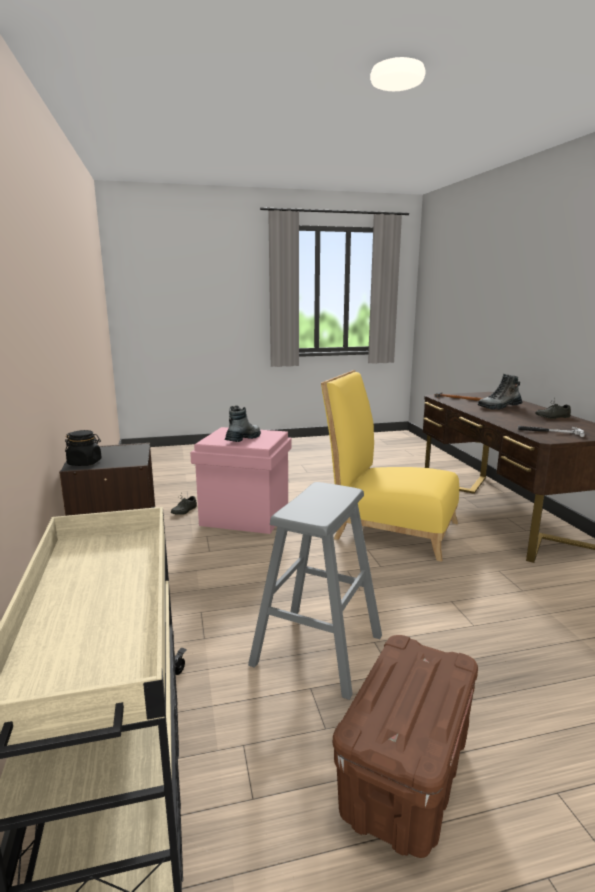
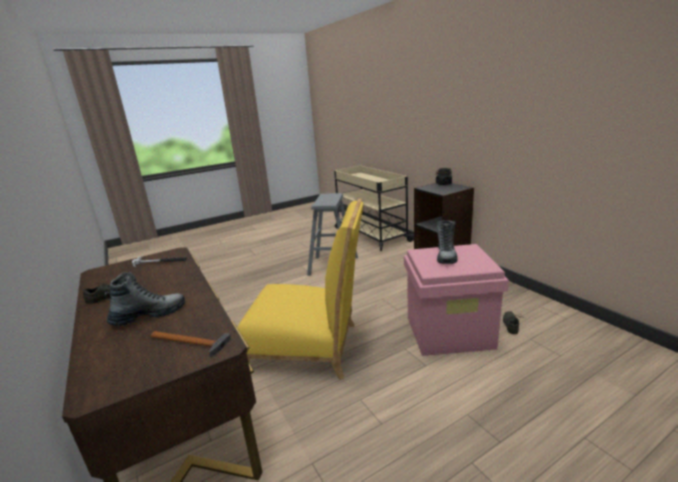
camera: 165 degrees right, 5 degrees up
(405, 775) = (296, 248): brown storage box -> none

